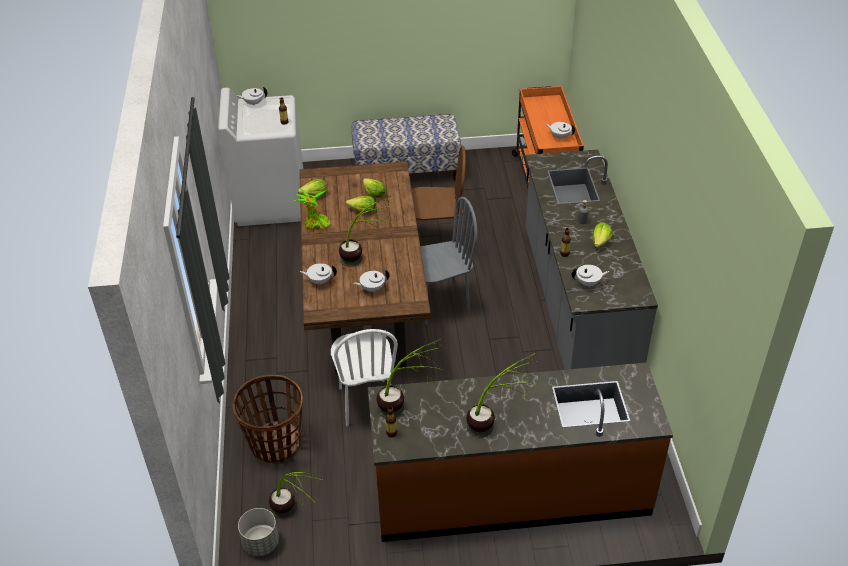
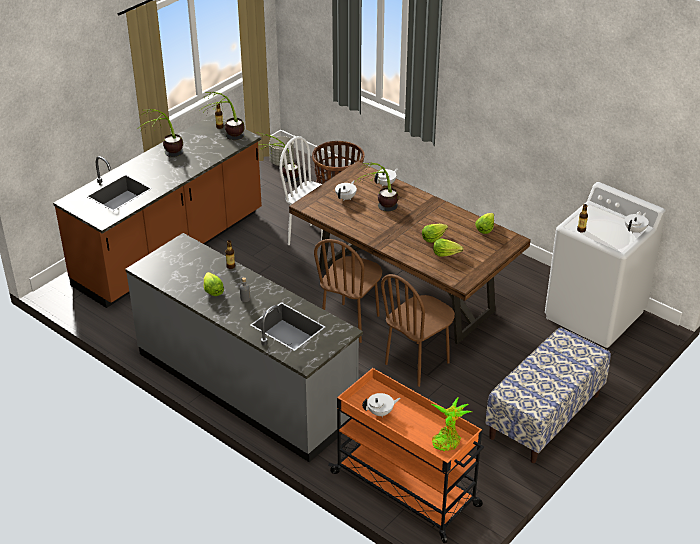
camera: 135 degrees right, 5 degrees down
(315, 224) = (448, 211): potted plant -> potted plant (447, 440)
(440, 304) = (350, 322): grey chair -> brown chair
(588, 283) = (191, 256): white teapot -> none

